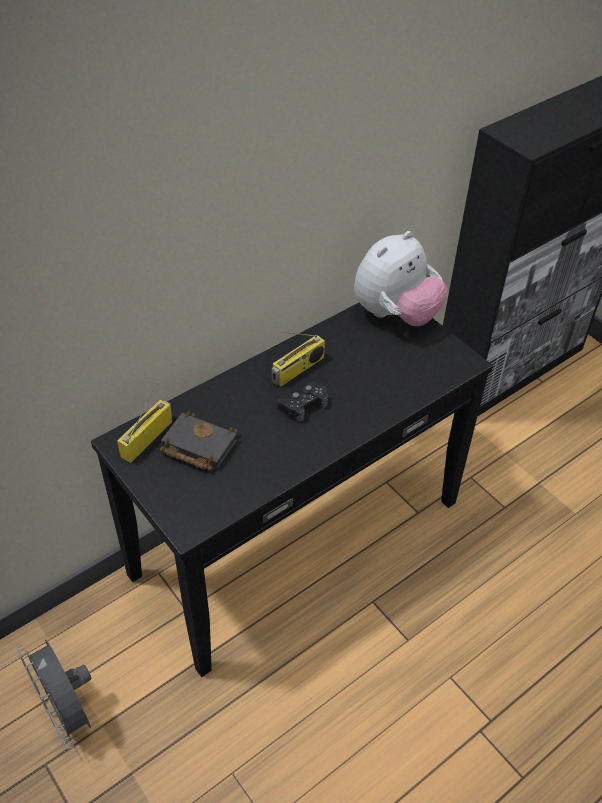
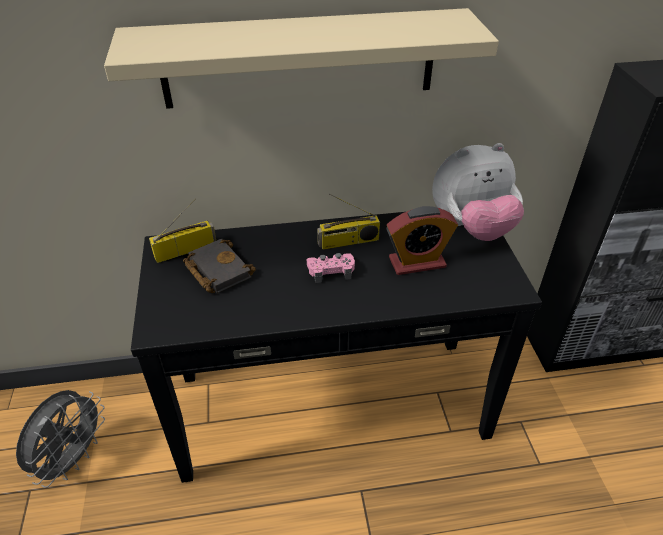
camera: 30 degrees right, 5 degrees down
(68, 712) = (73, 458): grey fan -> grey fan turned 150 degrees counterclockwise
(228, 213) = (299, 59): none -> beige shelf
(303, 405) = (331, 271): black game controller -> pink game controller
(372, 367) = (417, 262): none -> alarm clock

